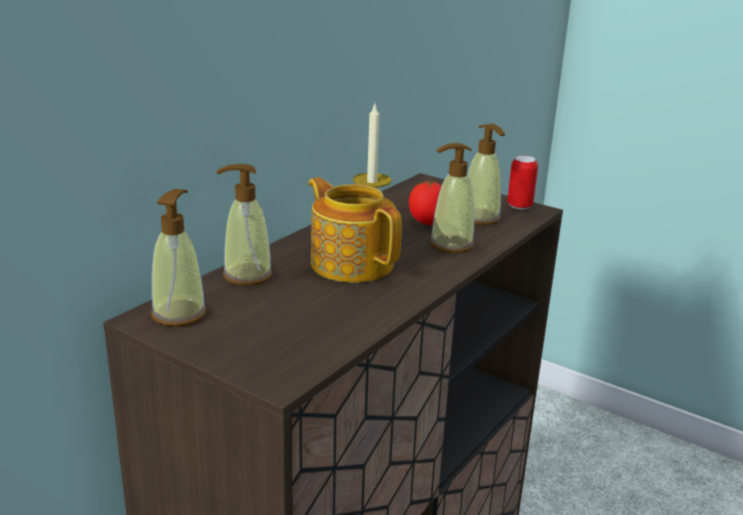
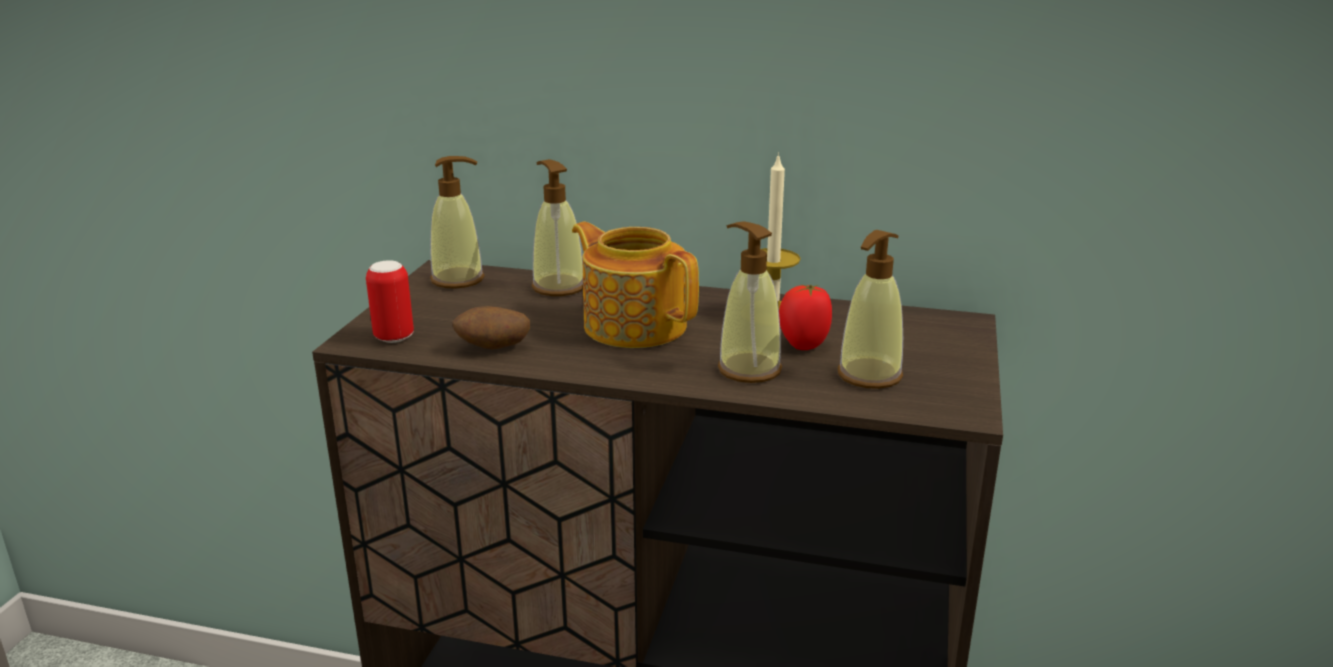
camera: 70 degrees right, 0 degrees up
(350, 320) = (493, 348): none -> potato
(351, 263) = (634, 325): teapot -> teapot turned 75 degrees counterclockwise
(519, 206) = (960, 397): can -> can (394, 337)

